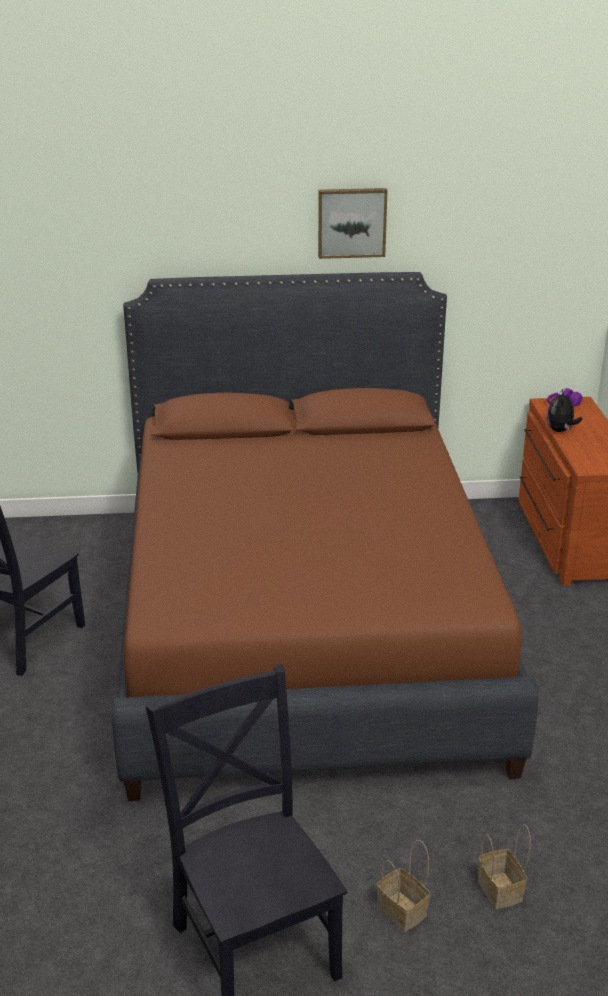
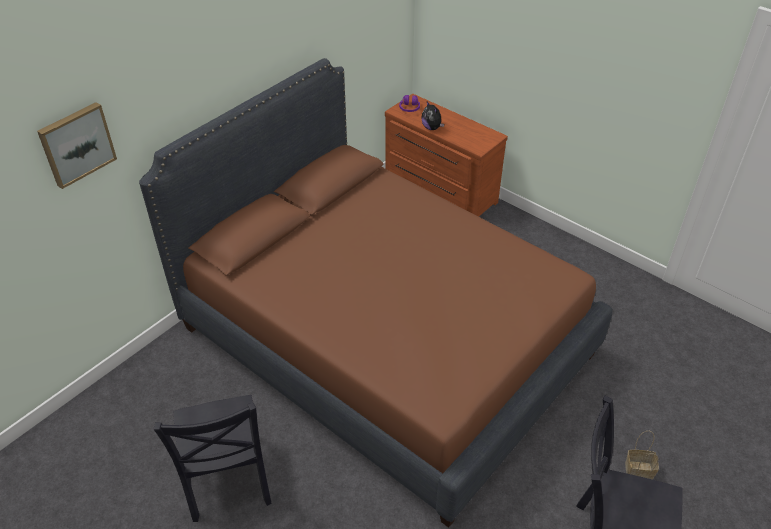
camera: 45 degrees left, 15 degrees up
(351, 222) = (274, 40): picture -> picture (76, 144)
(501, 891) = (658, 423): basket -> none

